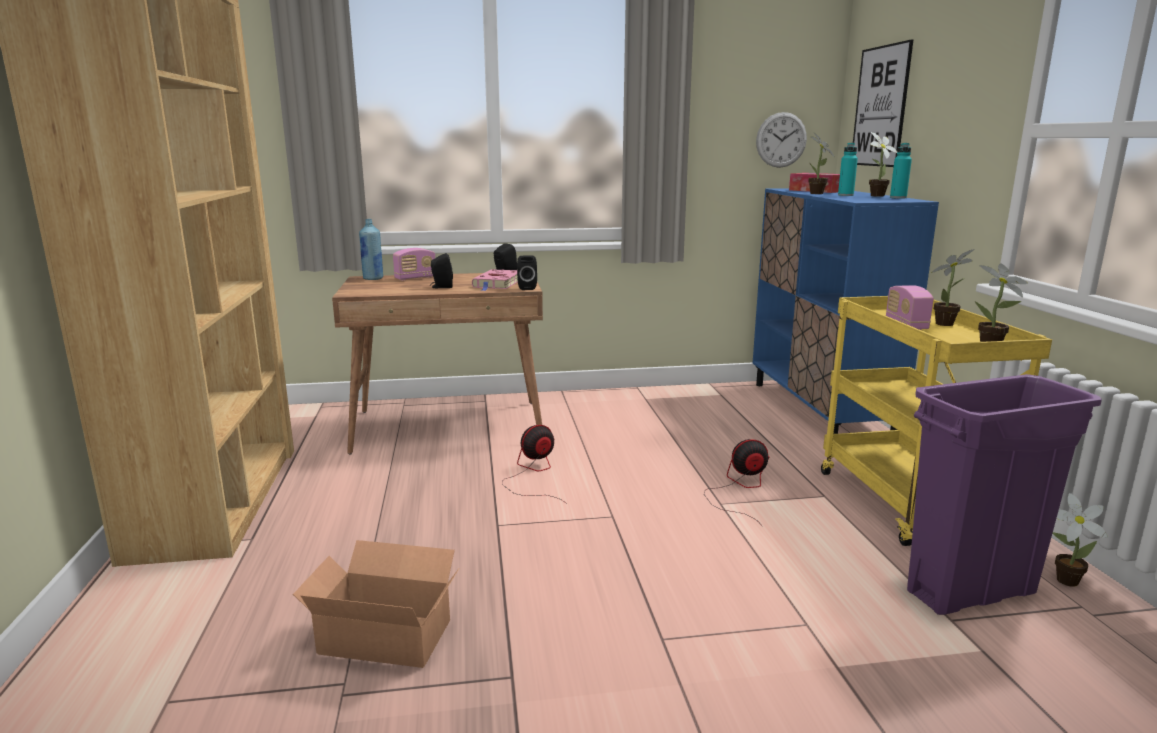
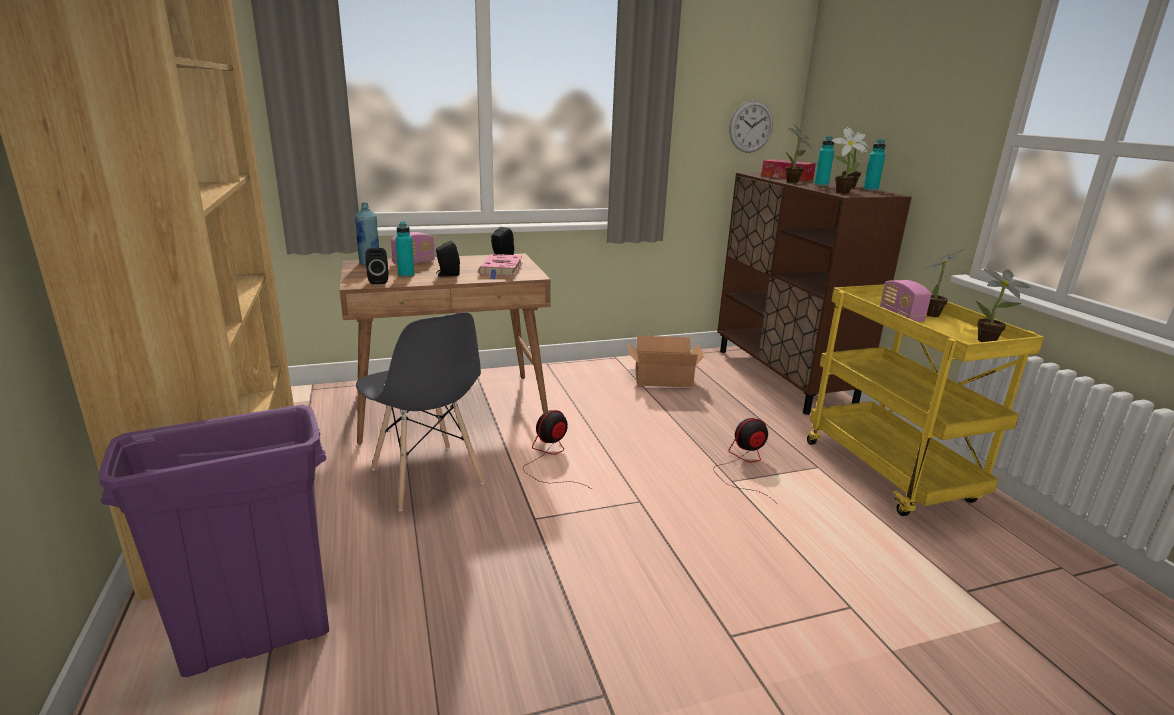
camera: 10 degrees left, 5 degrees up
(384, 633) = (462, 657): cardboard box -> cardboard box (661, 378)
(401, 287) = (406, 275): none -> turquoise bottle
(404, 484) = (427, 477): none -> grey chair
(526, 288) = (533, 275): black speaker -> black speaker (378, 281)
(819, 410) = (783, 377): blue cabinet -> brown cabinet
(880, 106) = (848, 101): picture -> none
(971, 592) = (972, 560): purple trash can -> purple trash can (259, 638)
(1063, 580) = (1038, 541): potted plant -> potted plant (840, 192)

